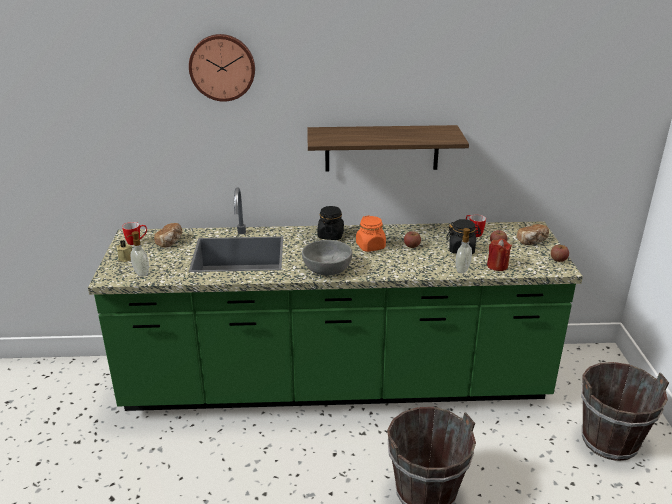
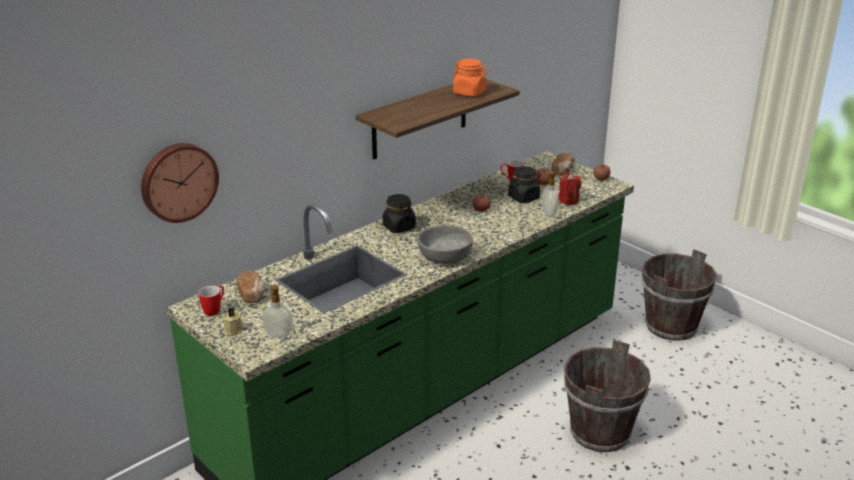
camera: 40 degrees left, 0 degrees up
(222, 67) = (273, 68): wall clock -> wall clock (178, 181)
(370, 246) = (449, 223): orange jar -> orange jar (469, 93)

